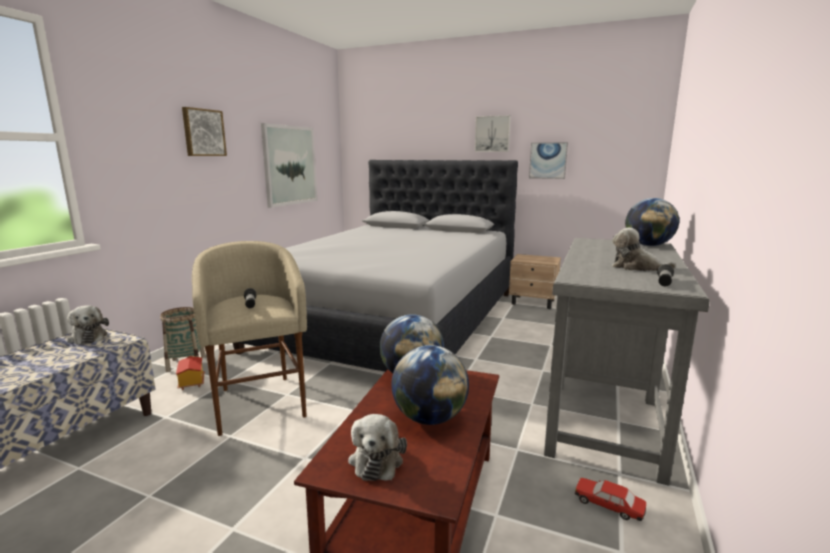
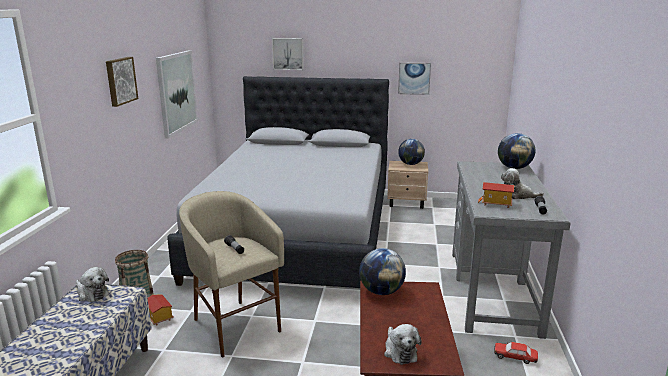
camera: 15 degrees left, 5 degrees up
(429, 418) = (413, 320): globe -> globe (410, 164)
(492, 134) = (364, 53): picture -> picture (288, 53)
(597, 273) = (496, 204): none -> toy house

